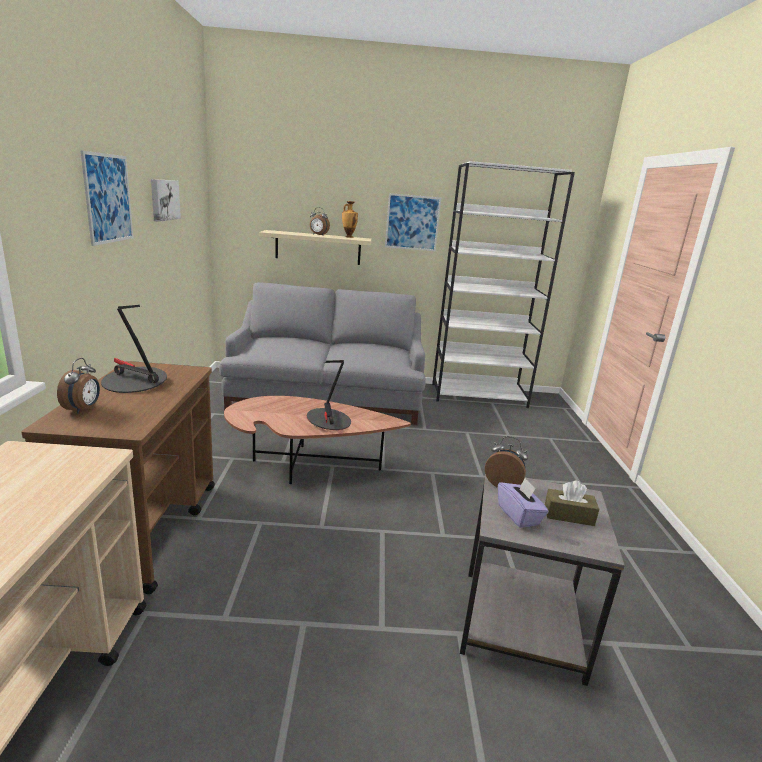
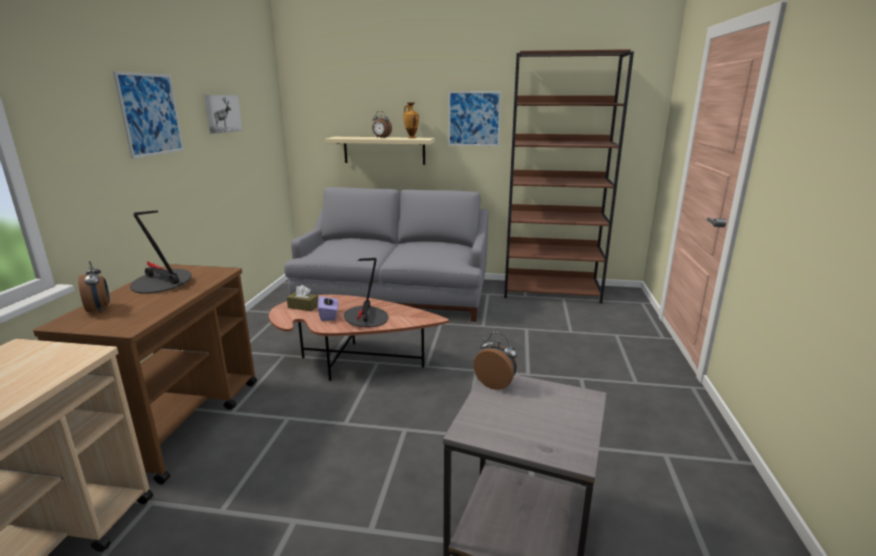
camera: 10 degrees right, 0 degrees up
(83, 409) = (99, 309): alarm clock -> alarm clock turned 45 degrees counterclockwise
(479, 395) = (551, 291): white bookcase -> brown bookcase
(519, 515) = (497, 417): purple tissue box -> purple tissue box (329, 315)
(569, 515) = (555, 418): brown tissue box -> brown tissue box (303, 307)

